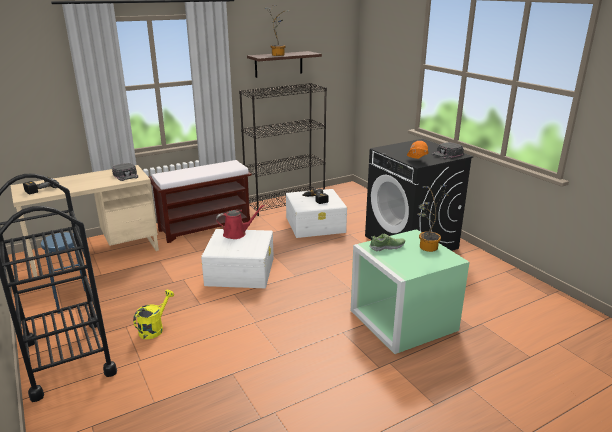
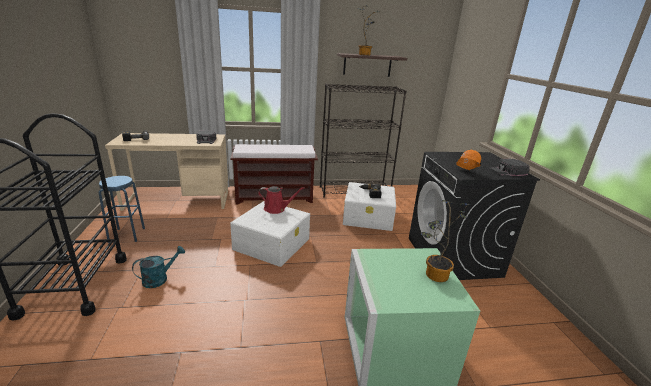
camera: 20 degrees right, 0 degrees up
(154, 328) = (159, 279): yellow watering can -> turquoise watering can
(387, 247) = (386, 262): shoe -> none

